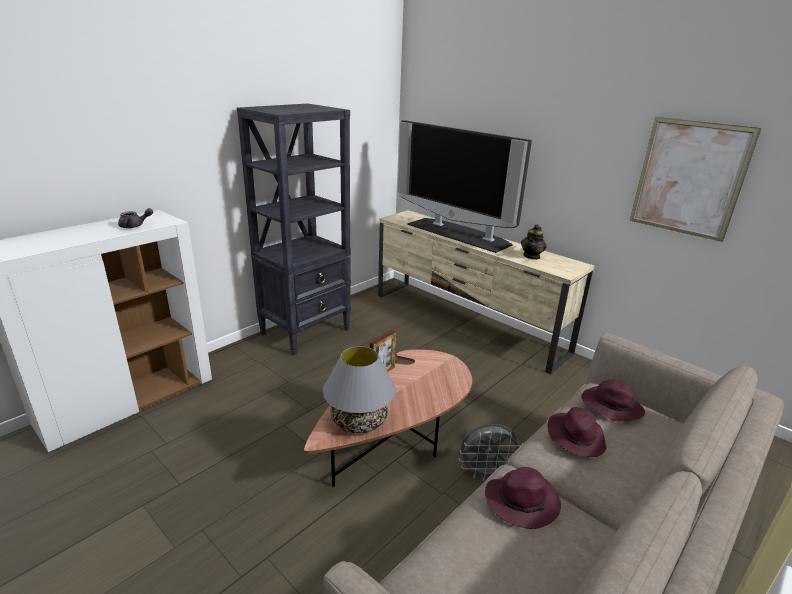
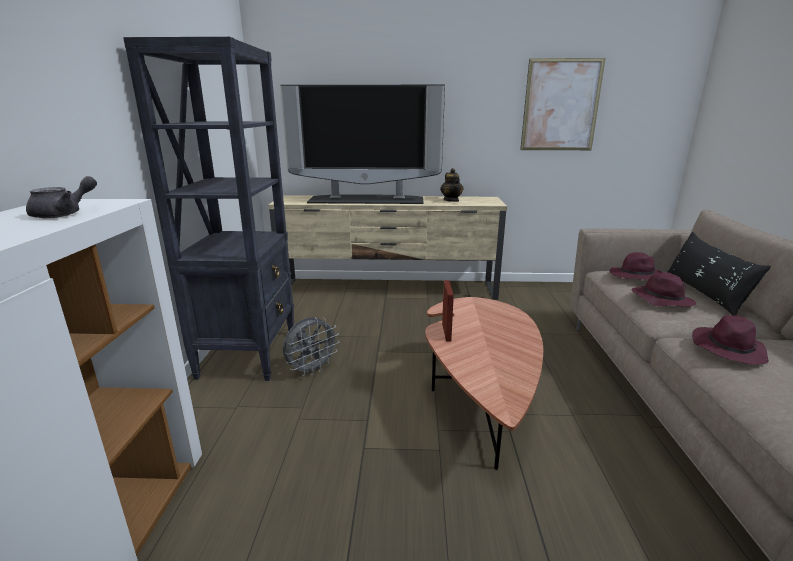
camera: 40 degrees left, 5 degrees down
(359, 420) = (503, 375): grey table lamp -> none
(486, 473) = (572, 382): grey fan -> grey fan (312, 370)
(645, 457) = (703, 293): none -> black pillow

